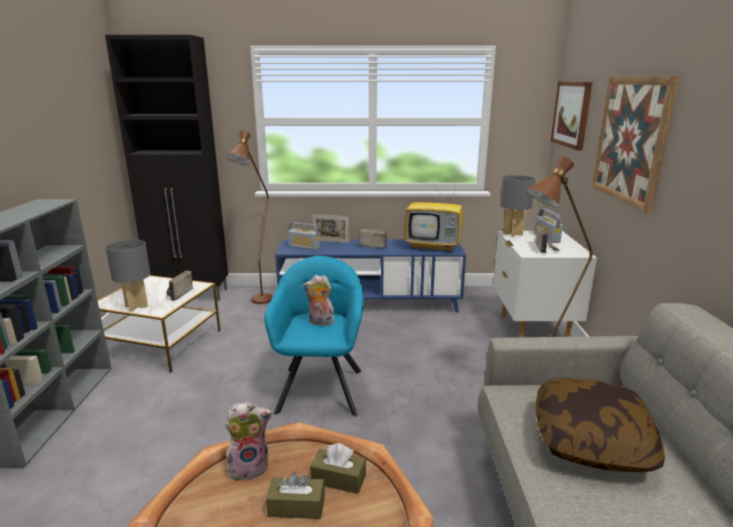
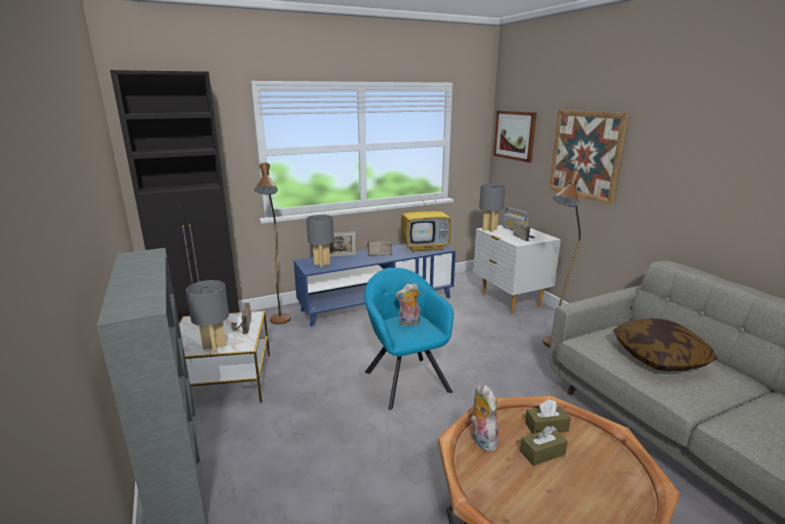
camera: 25 degrees left, 0 degrees up
(249, 467) = (481, 440): plush toy -> plush toy turned 60 degrees counterclockwise
(304, 247) = (322, 264): radio -> grey table lamp

